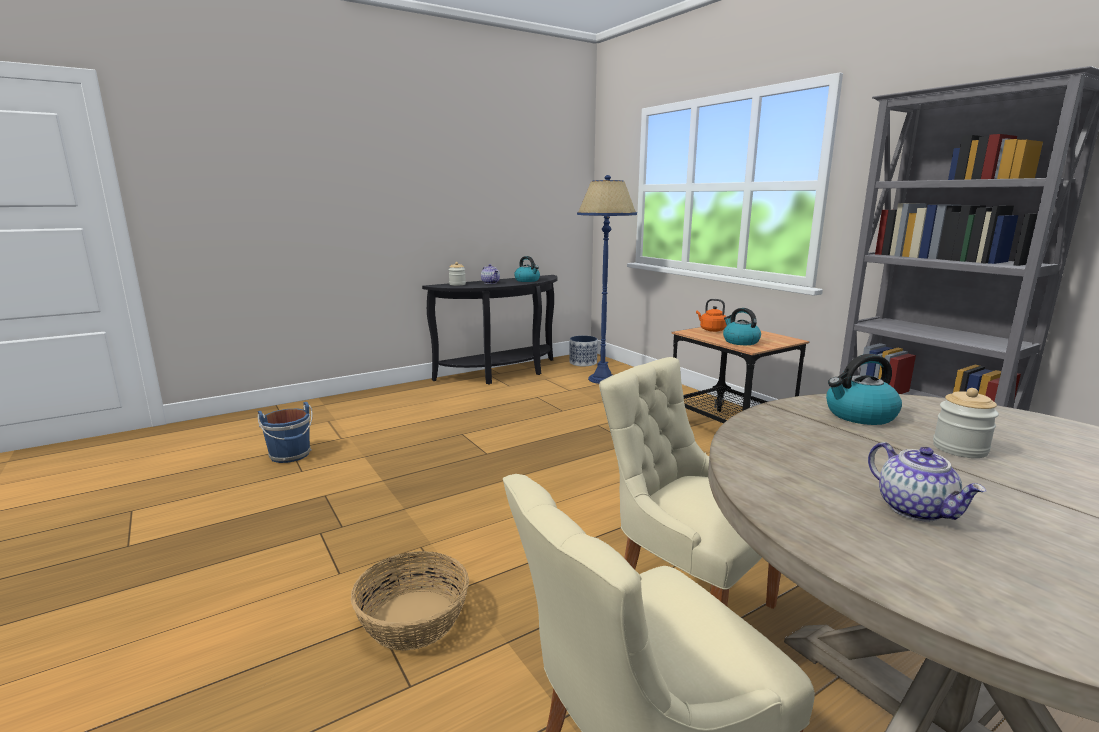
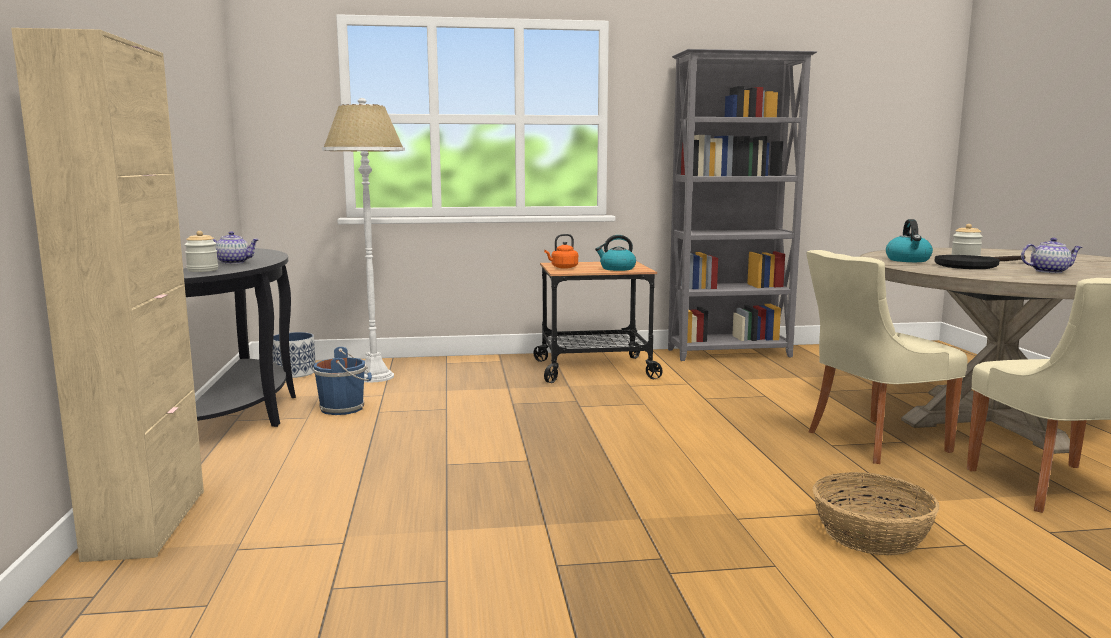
camera: 65 degrees left, 5 degrees down
(291, 455) = (364, 588): blue bucket -> blue bucket (344, 408)
(350, 399) = (148, 524): none -> beige cabinet
(527, 280) = (259, 254): kettle -> none
(602, 379) = (374, 377): blue floor lamp -> white floor lamp
(880, 452) = (972, 265): none -> black frying pan

